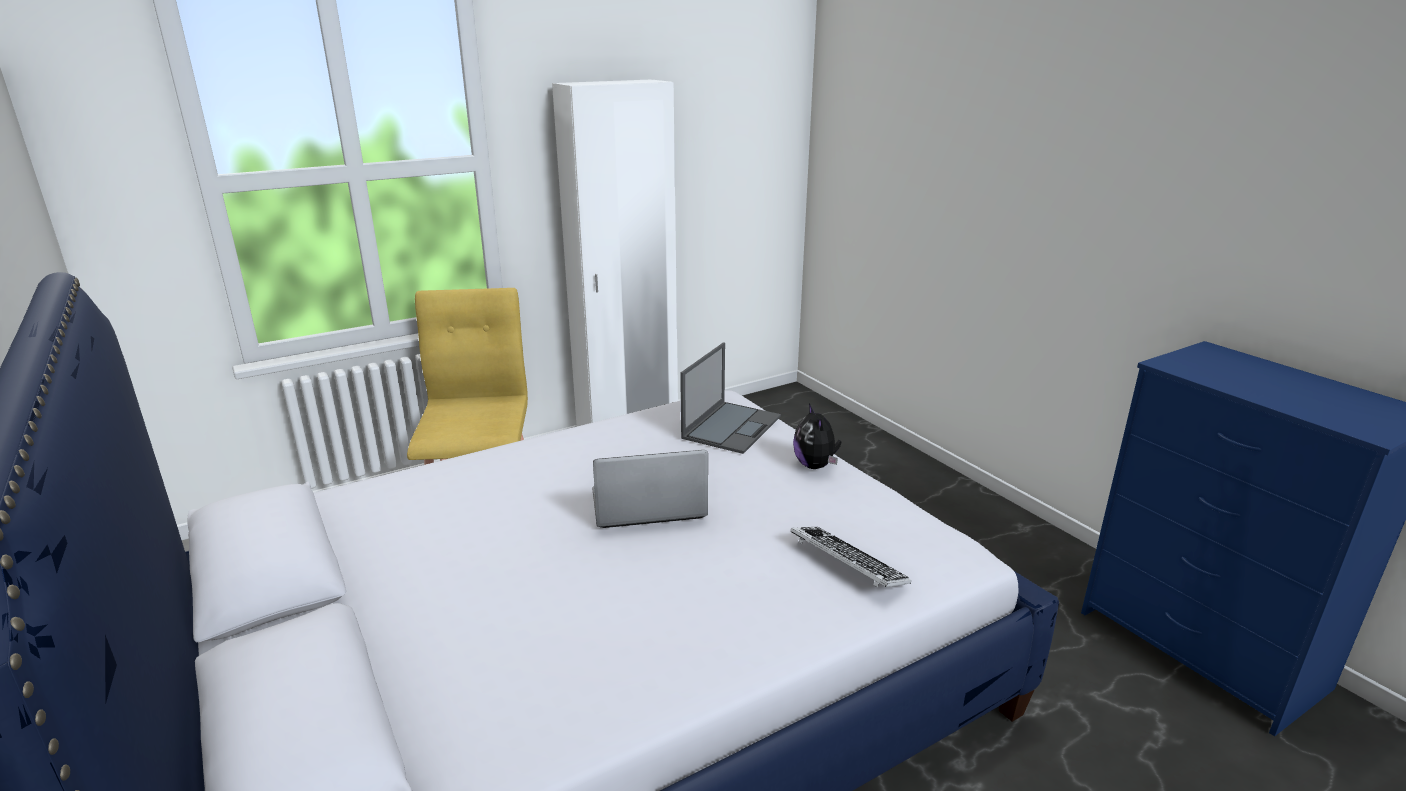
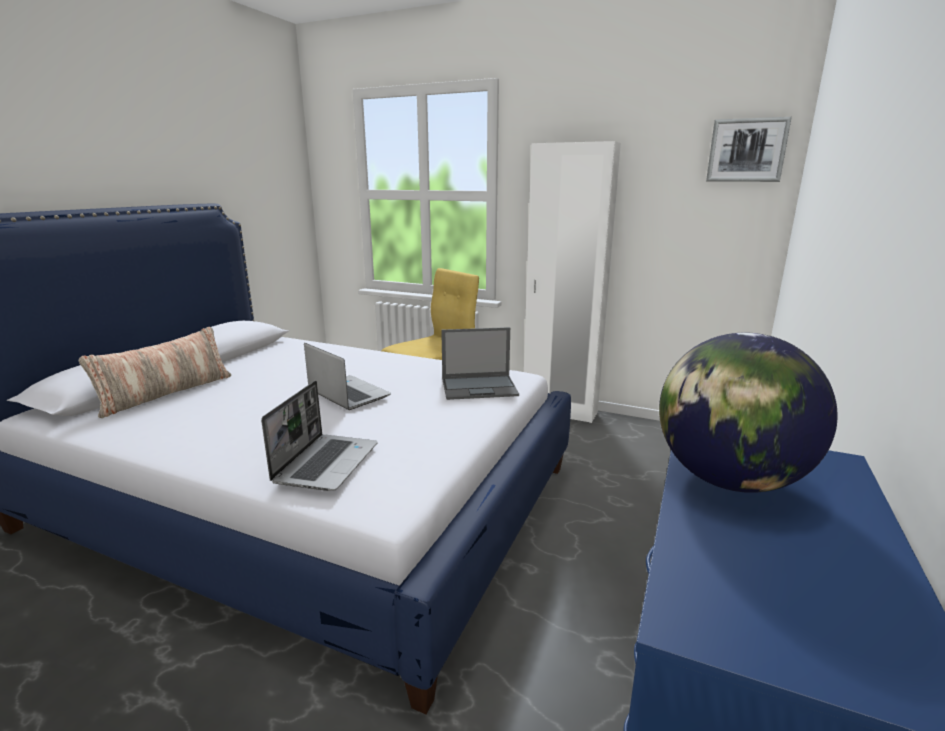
camera: 55 degrees right, 5 degrees down
(414, 664) = (166, 393): none -> pillow
(769, 86) = (746, 150): none -> picture
(815, 466) = (462, 424): plush toy -> none
(847, 563) = (326, 463): keyboard -> laptop
(1230, 378) = (729, 480): none -> globe

